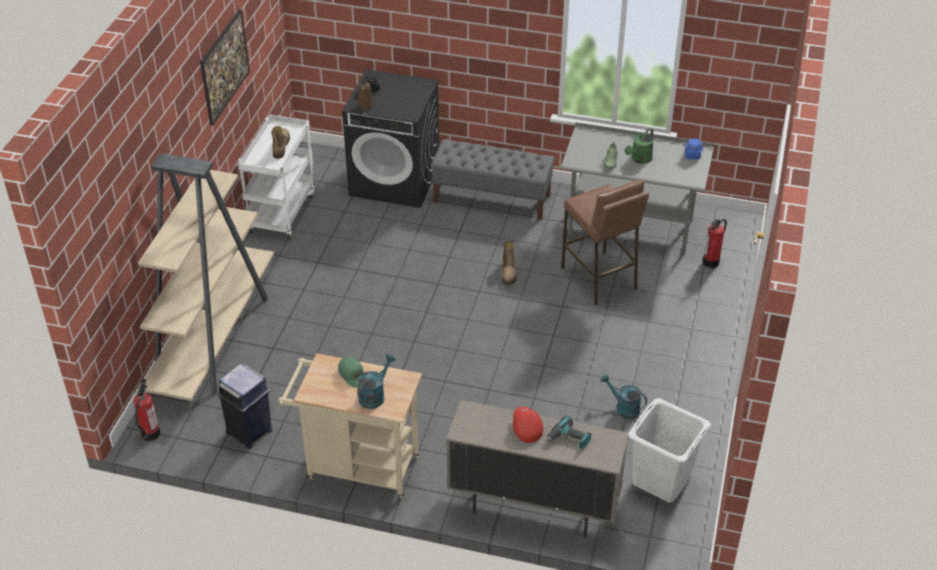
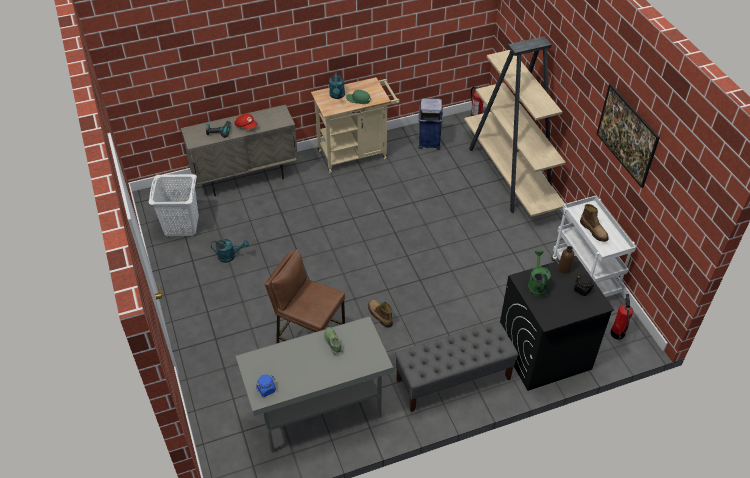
camera: 145 degrees right, 5 degrees up
(639, 159) = (310, 358): green watering can -> green watering can (536, 284)
(711, 262) = (231, 413): fire extinguisher -> fire extinguisher (617, 333)

